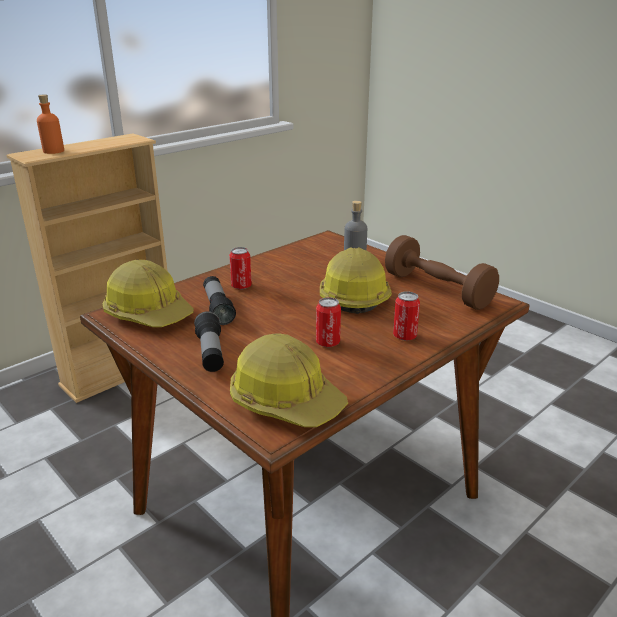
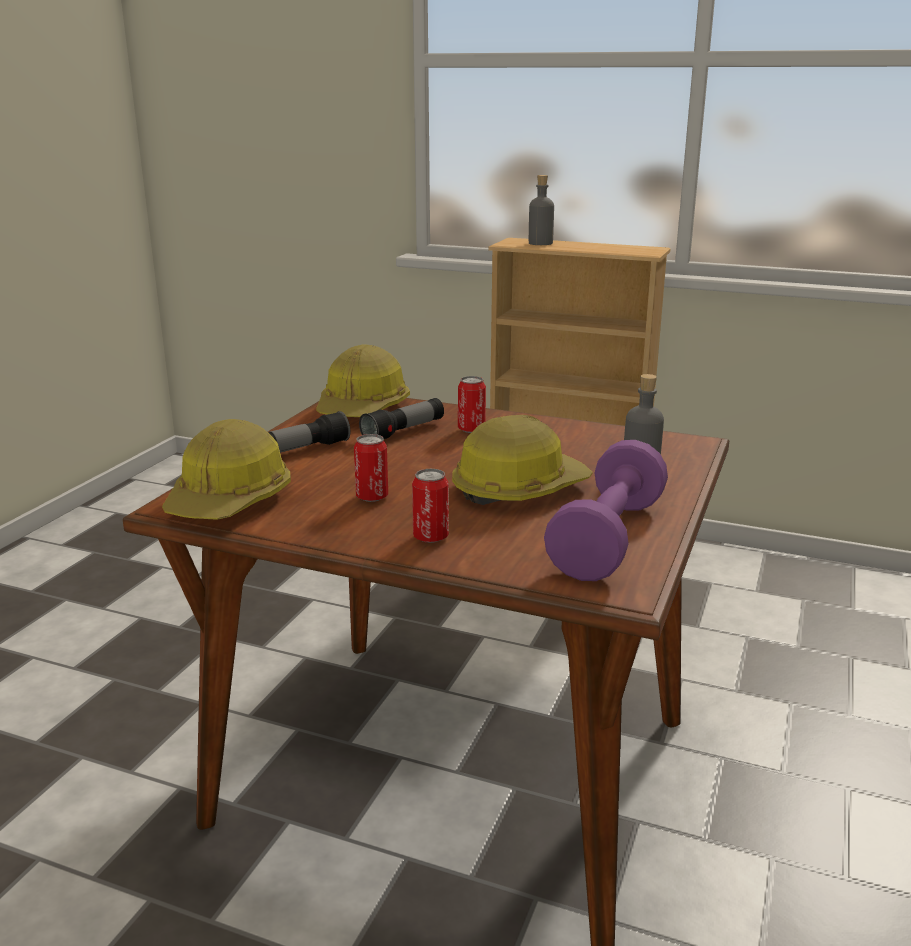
camera: 65 degrees right, 5 degrees down
(53, 151) = (540, 243): orange bottle -> grey bottle
(437, 290) = (607, 539): brown dumbbell -> purple dumbbell

